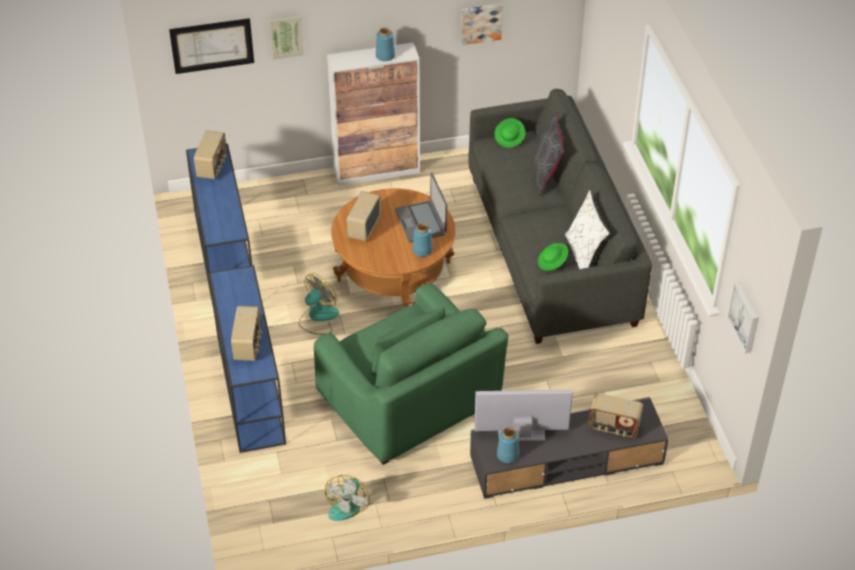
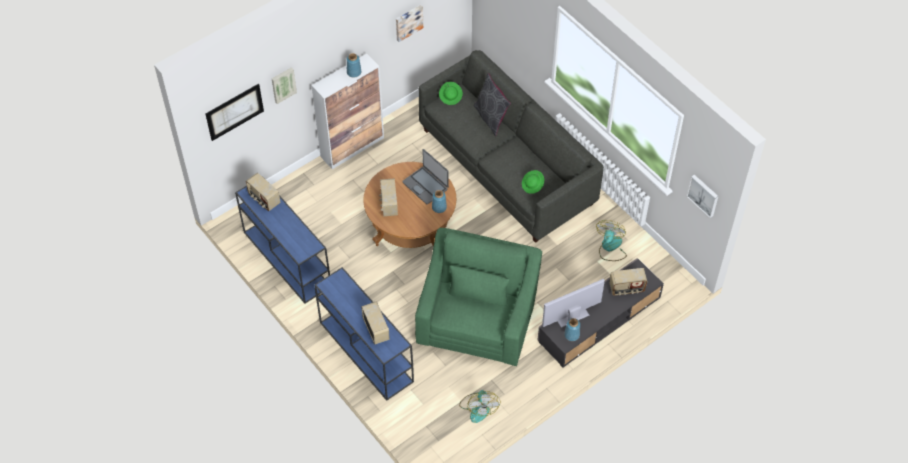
camera: 25 degrees left, 10 degrees up
(212, 167) = (264, 199): radio -> radio turned 150 degrees clockwise
(318, 317) = (379, 279): fan -> fan (610, 248)
(410, 402) = (477, 318): green armchair -> green armchair turned 105 degrees counterclockwise
(584, 255) = (549, 171): white pillow -> none

